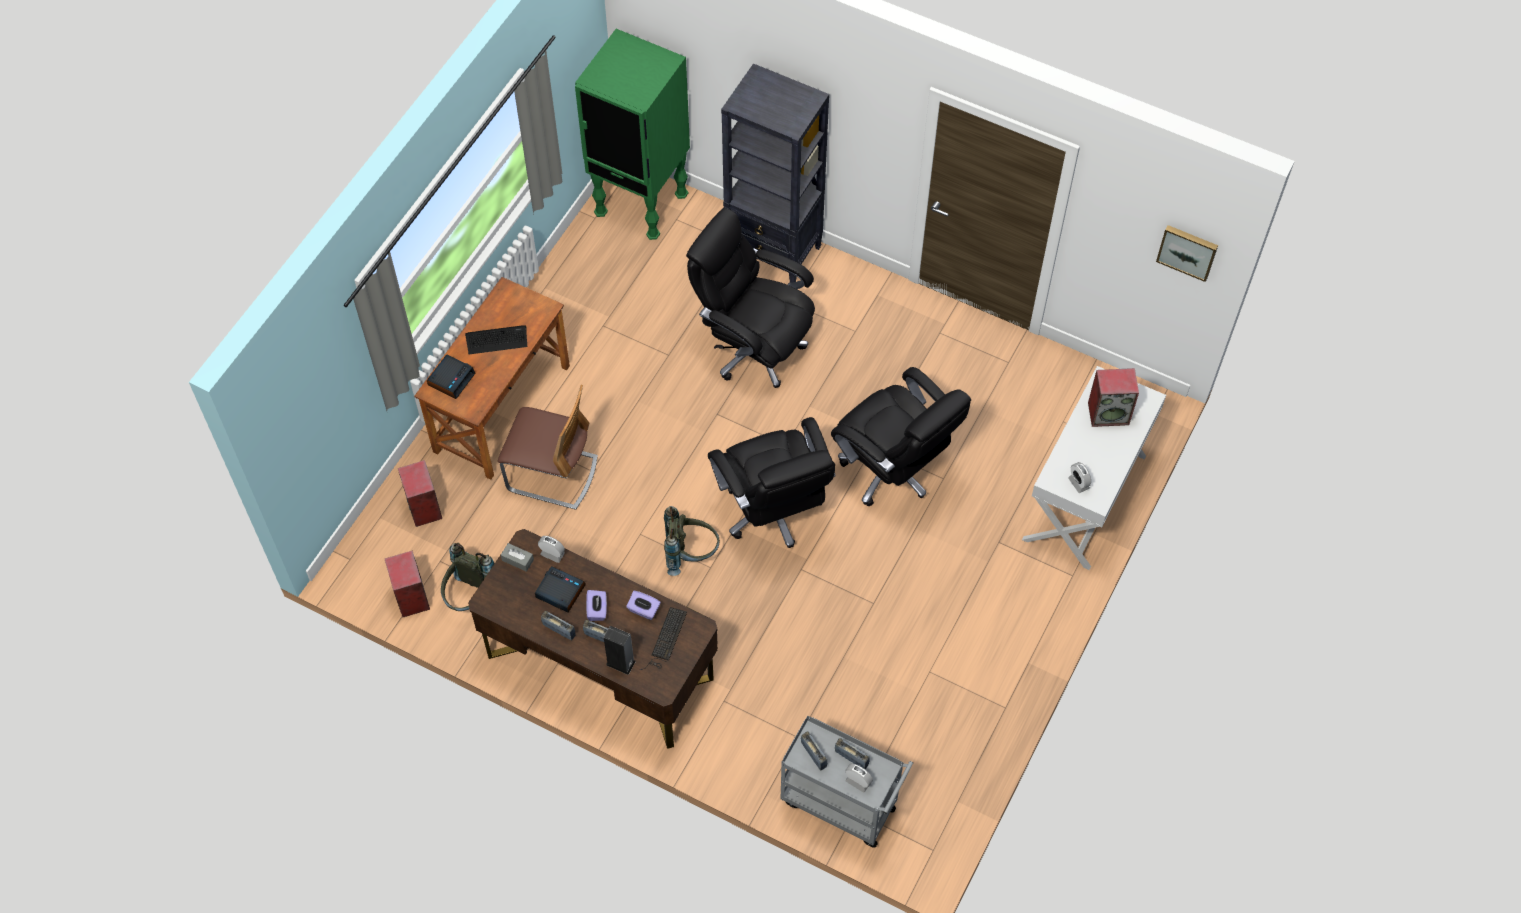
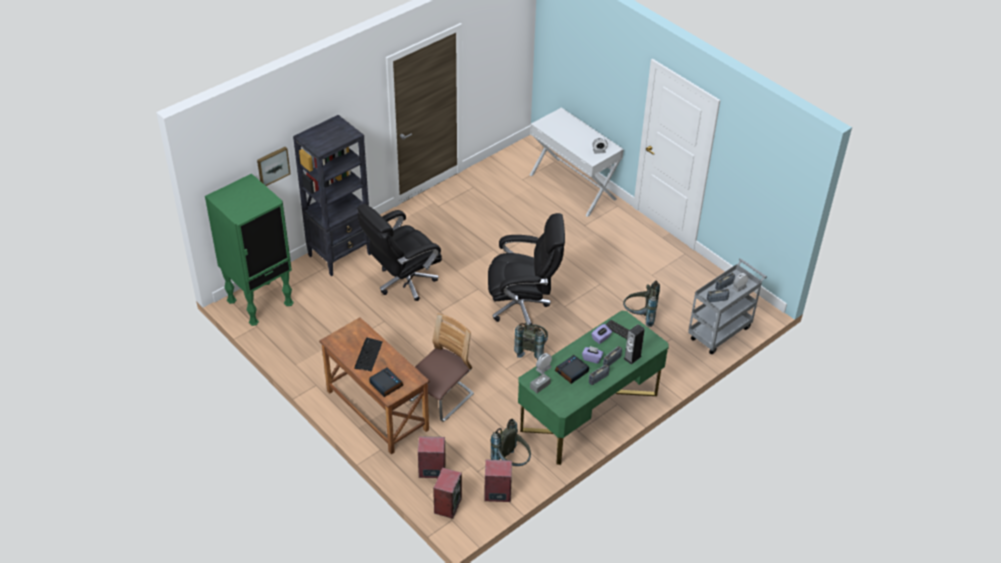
camera: 70 degrees left, 15 degrees down
(600, 666) = (589, 412): brown desk -> green desk
(826, 680) = (640, 316): none -> grey backpack
(893, 473) = (520, 251): black office chair -> none
(1109, 413) = (562, 128): speaker -> speaker (447, 505)
(1187, 251) = (517, 38): picture -> picture (272, 166)

